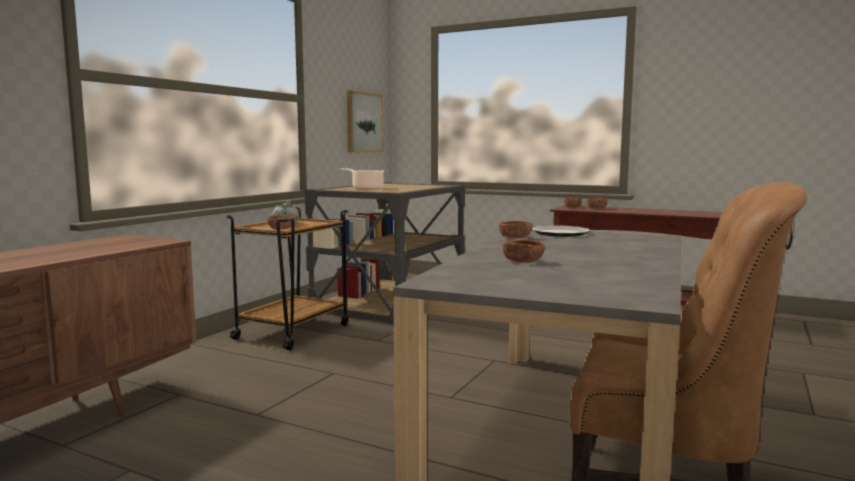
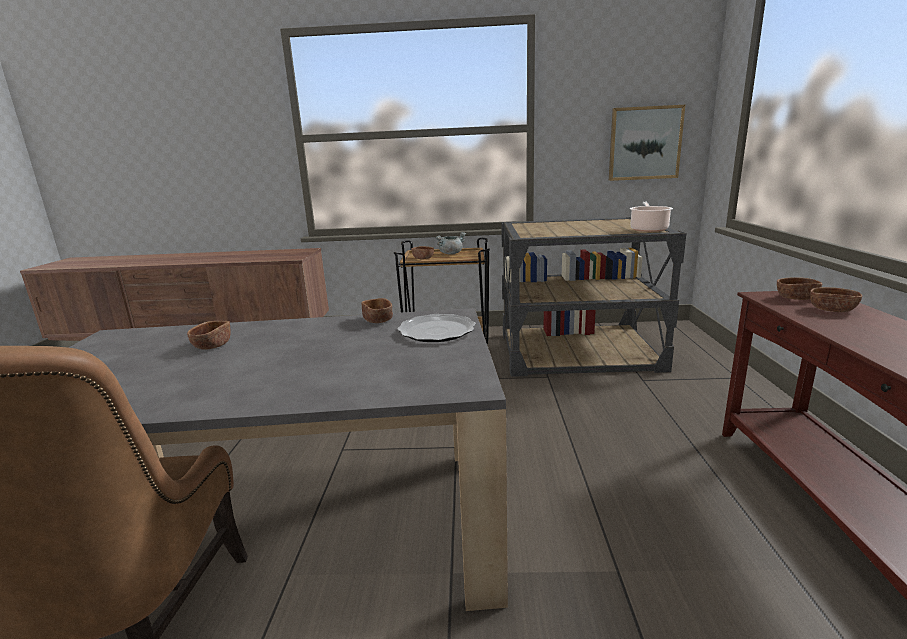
camera: 65 degrees right, 10 degrees up
(366, 188) = (549, 227): cooking pot -> cooking pot (648, 229)

